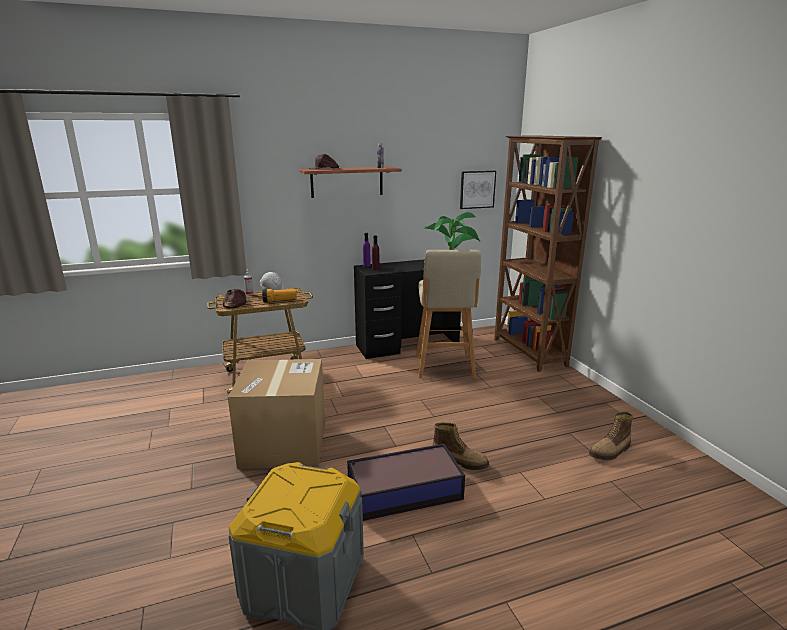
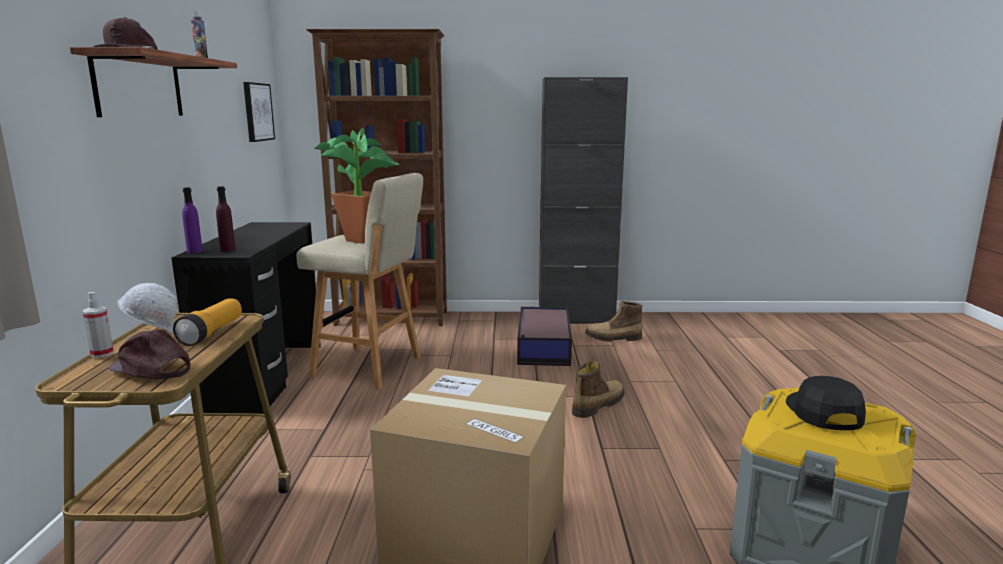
camera: 70 degrees left, 5 degrees down
(303, 489) = (823, 412): none -> black cap
(403, 491) = (644, 451): storage box -> storage box (543, 347)
(610, 452) = (613, 338): boot -> boot turned 105 degrees clockwise
(635, 424) = (576, 319): none -> black cabinet

